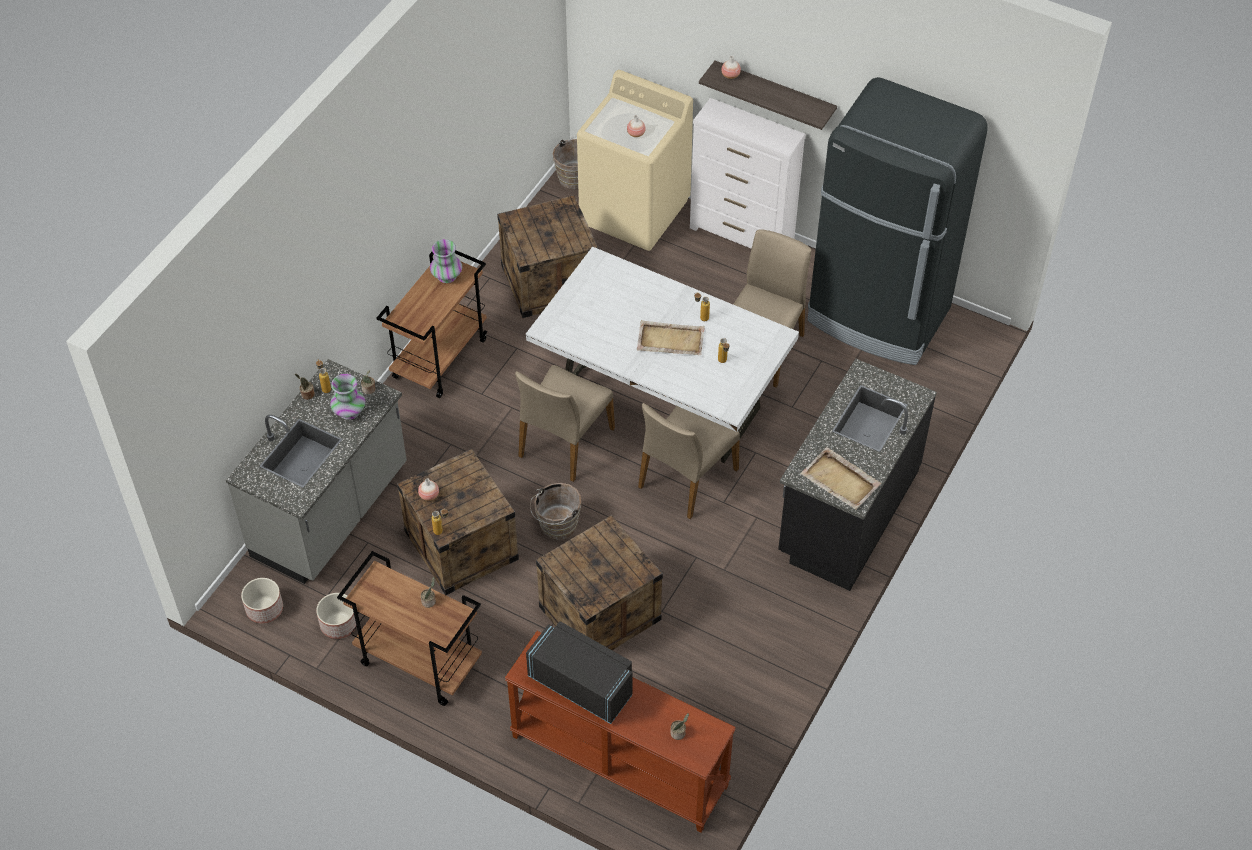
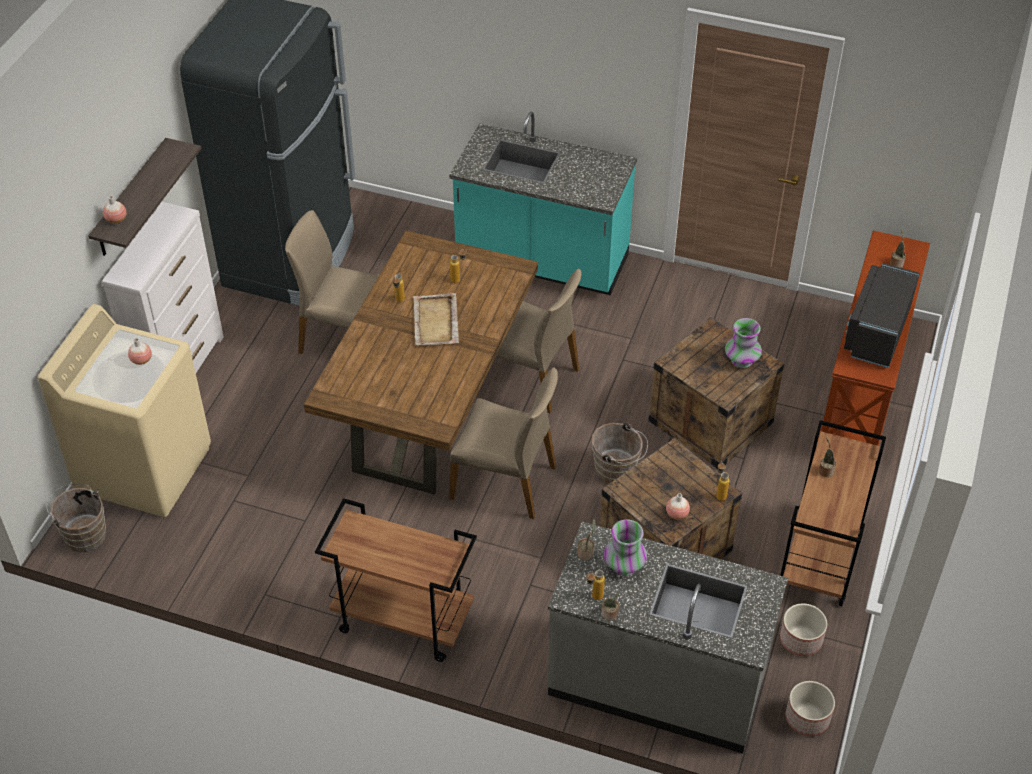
camera: 100 degrees left, 5 degrees down
(446, 276) = (361, 542): vase -> vase (741, 360)
(549, 281) = (266, 532): crate -> none
(662, 400) = (430, 408): white dining table -> brown dining table
(841, 481) = (601, 173): beige tray -> none
(847, 513) = (542, 262): black counter -> turquoise counter

